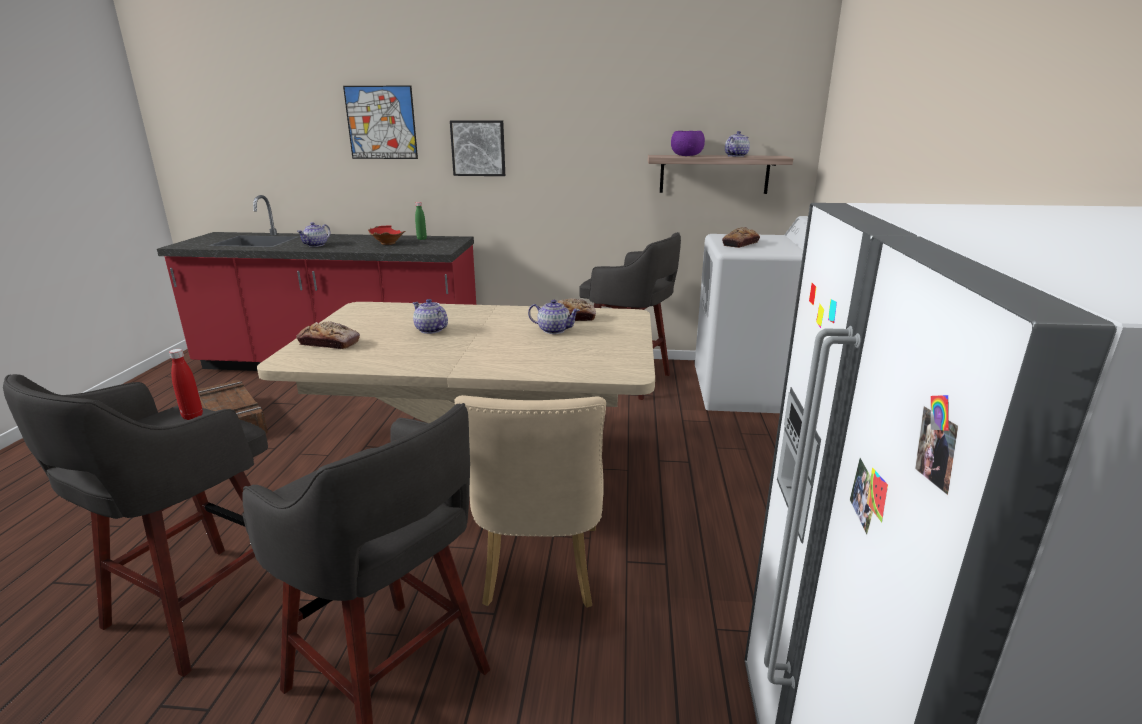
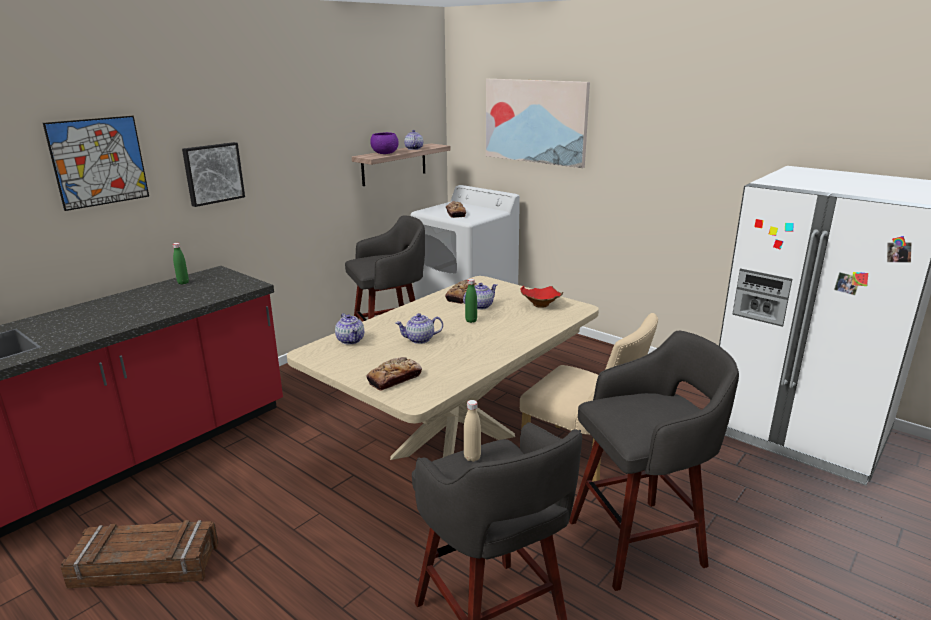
camera: 55 degrees left, 0 degrees up
(192, 416) = (472, 457): red bottle -> beige bottle
(316, 245) = (92, 326): teapot -> teapot (351, 340)
(386, 243) = (167, 298): red bowl -> red bowl (540, 305)
(506, 336) = (471, 321): none -> green bottle
(876, 122) = (535, 121): none -> picture

